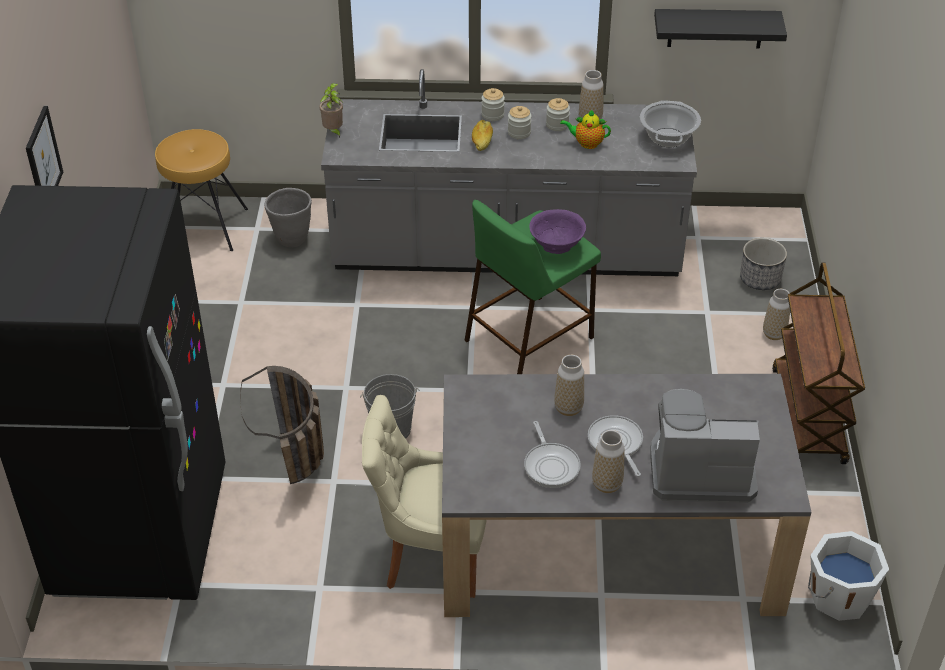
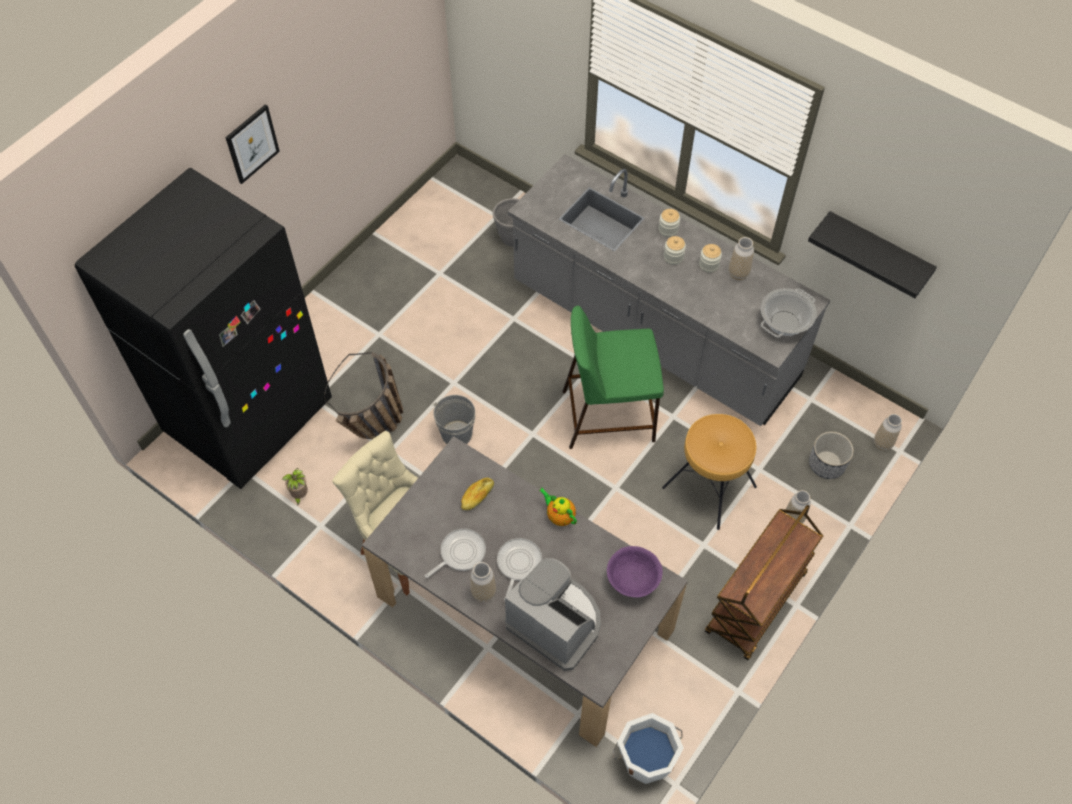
camera: 35 degrees right, 15 degrees up
(204, 227) = (462, 196): brown stool -> brown stool (709, 487)
(333, 132) = (540, 185): potted plant -> potted plant (299, 495)
(482, 140) = (640, 250): bread -> bread (477, 496)
(551, 465) = (460, 553): frying pan -> frying pan turned 150 degrees counterclockwise
(556, 246) = (631, 369): purple bowl -> purple bowl (632, 581)
(568, 408) = (511, 515): vase -> vase (882, 443)
(586, 143) = (716, 294): teapot -> teapot (559, 516)

